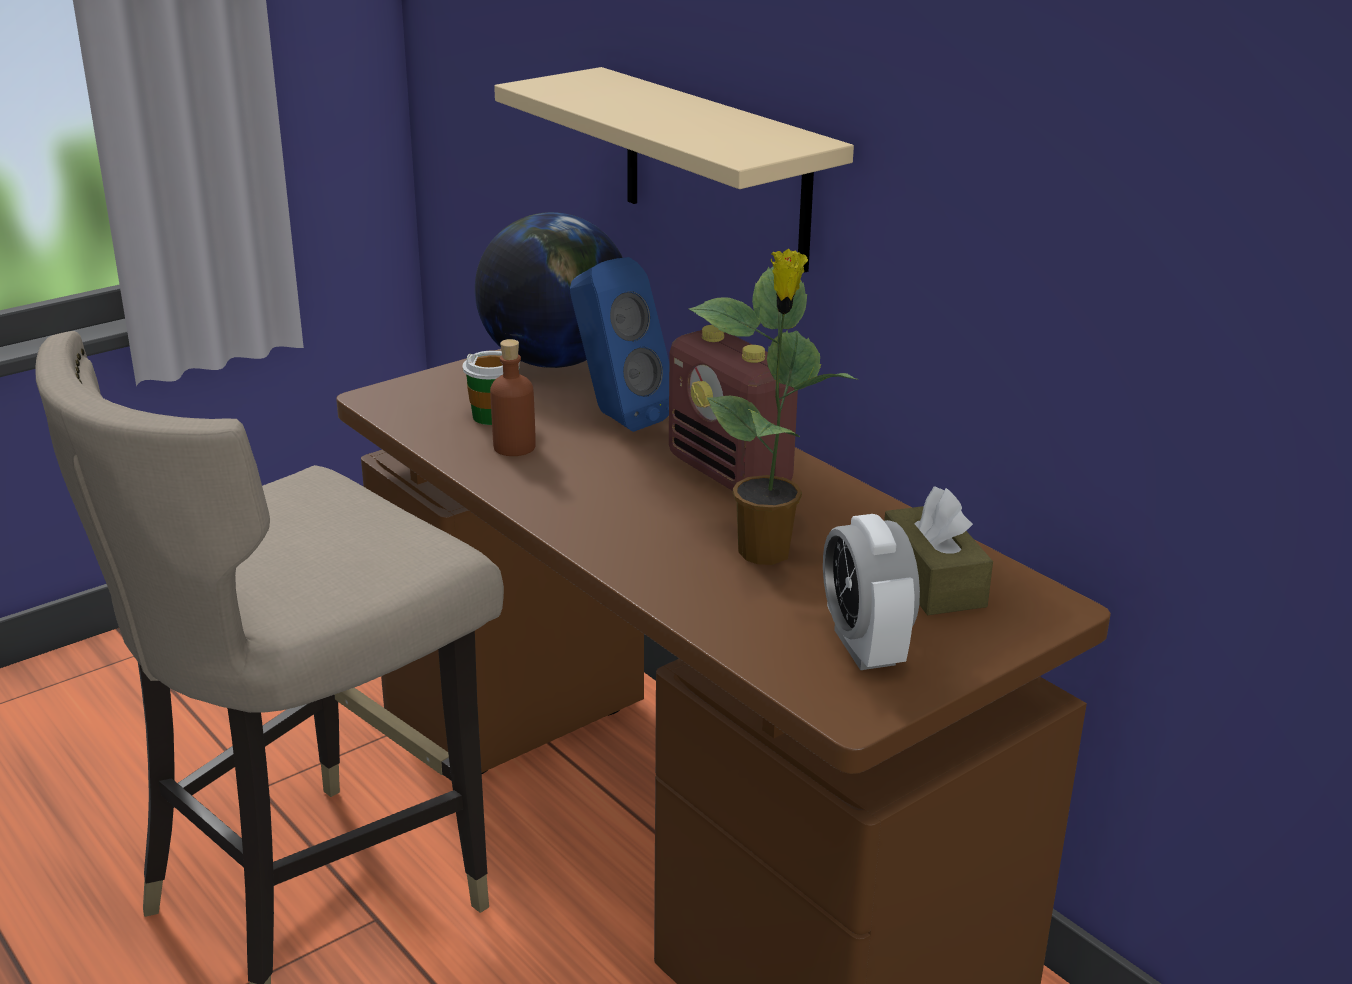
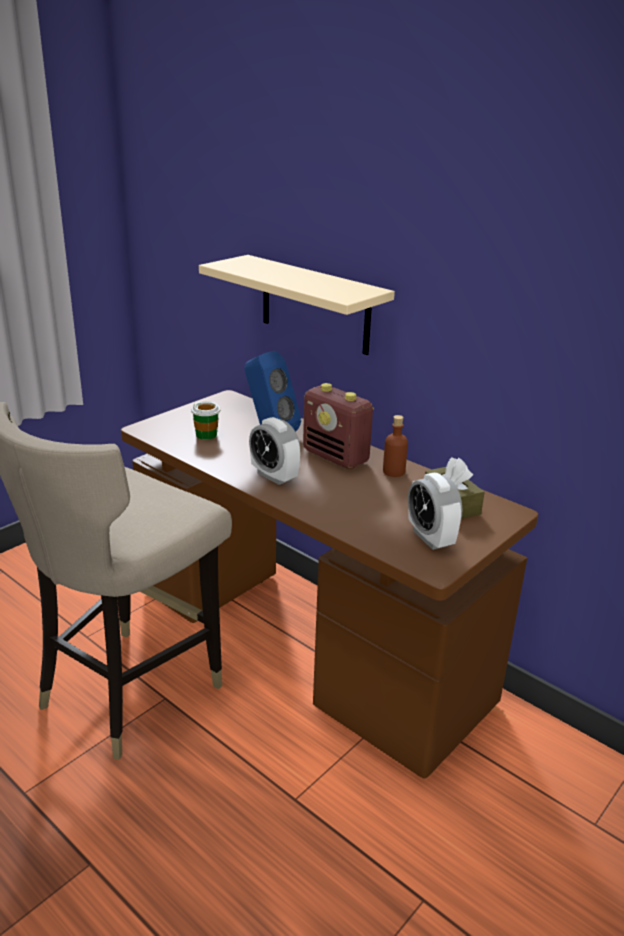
camera: 10 degrees left, 0 degrees up
(514, 447) = (223, 450): brown bottle -> brown bottle (393, 471)
(554, 361) = (228, 405): globe -> none
(595, 503) = (274, 476): none -> alarm clock
(766, 553) = (367, 495): potted plant -> none

